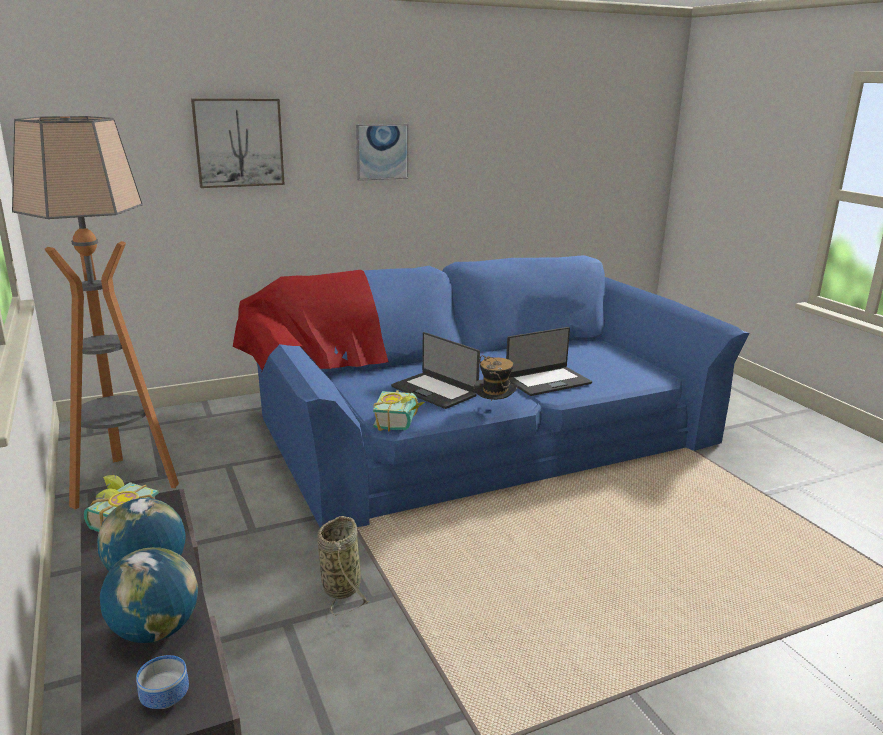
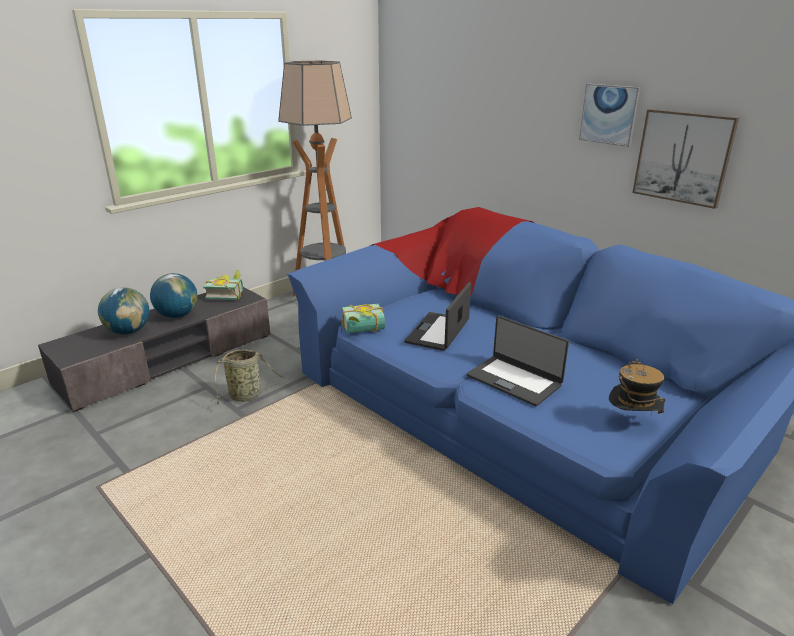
camera: 70 degrees right, 5 degrees up
(163, 699) = (77, 348): bowl -> none
(239, 143) = (494, 91): picture -> picture (683, 157)
(494, 411) = (418, 364): hat -> hat (631, 422)

